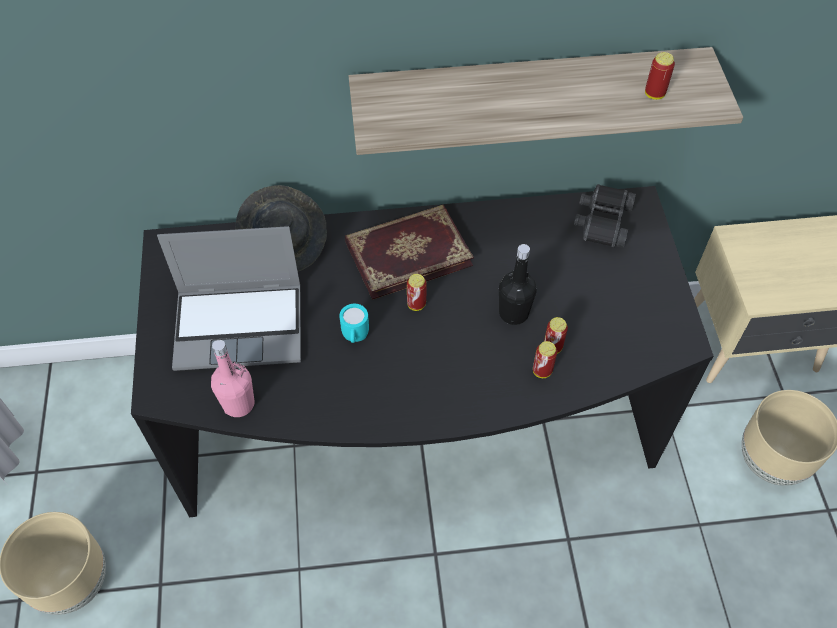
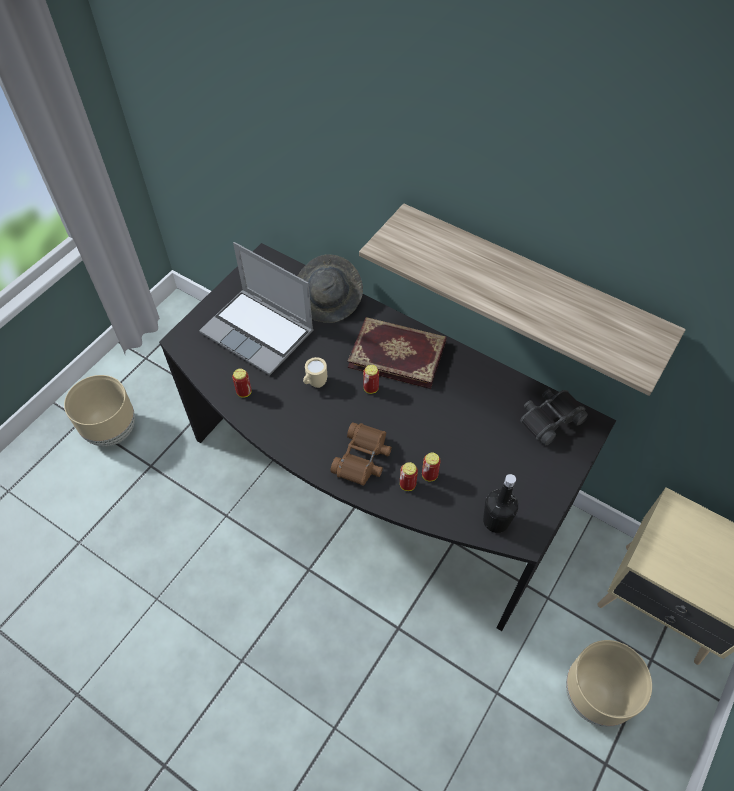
camera: 40 degrees right, 0 degrees up
(238, 404) = (216, 376): pink bottle -> none
(355, 338) = (314, 384): turquoise mug -> beige mug
(477, 377) = (363, 458): none -> brown binoculars
(513, 313) = (426, 436): black bottle -> black bottle (496, 521)
(654, 94) = (599, 335): can -> can (244, 392)

